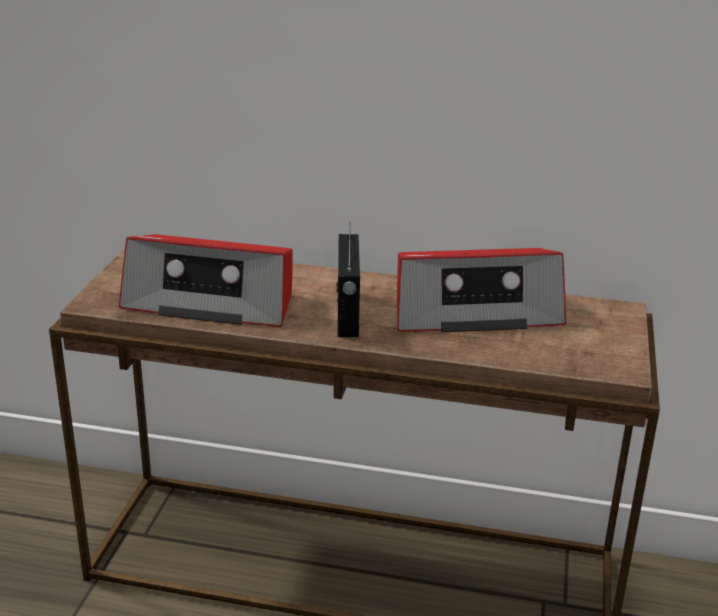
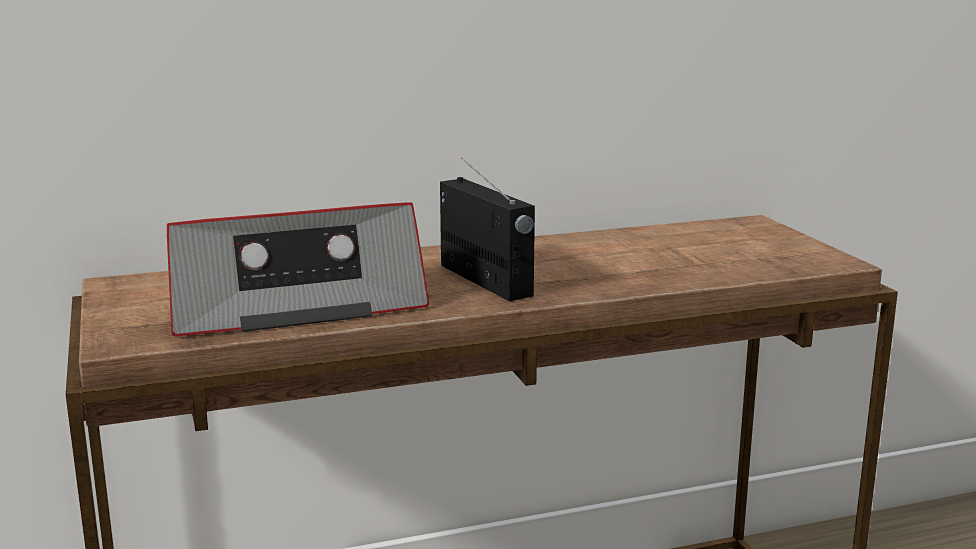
camera: 30 degrees left, 10 degrees down
(474, 311) = (618, 251): radio -> none

